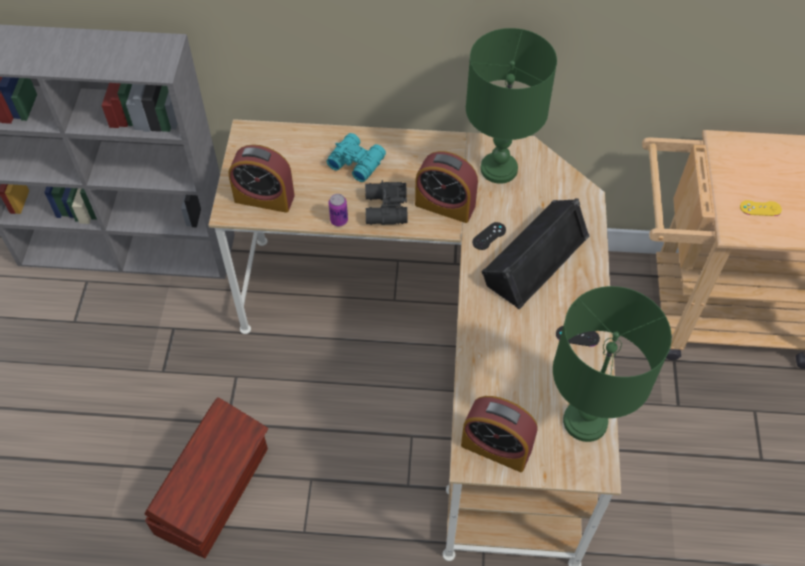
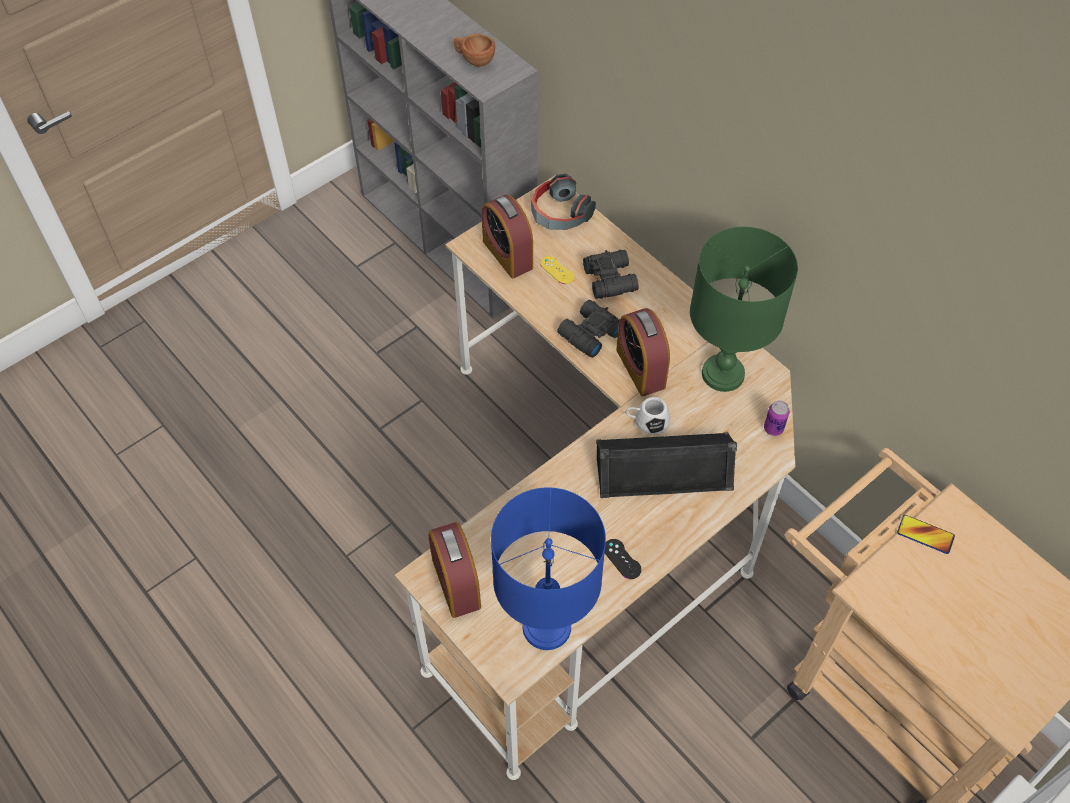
camera: 45 degrees right, 0 degrees up
(127, 57) = (474, 60): none -> brown cup
(215, 490) = (320, 470): brown storage box -> none
(268, 143) = (559, 214): none -> headphones
(339, 220) = (543, 315): can -> can (773, 428)
(356, 161) = (611, 278): turquoise binoculars -> black binoculars
(489, 236) = (647, 421): black game controller -> white mug
(585, 422) = (546, 628): green table lamp -> blue table lamp
(727, 170) = (925, 535): none -> phone
(760, 208) = (916, 593): yellow game controller -> yellow game controller (557, 270)

